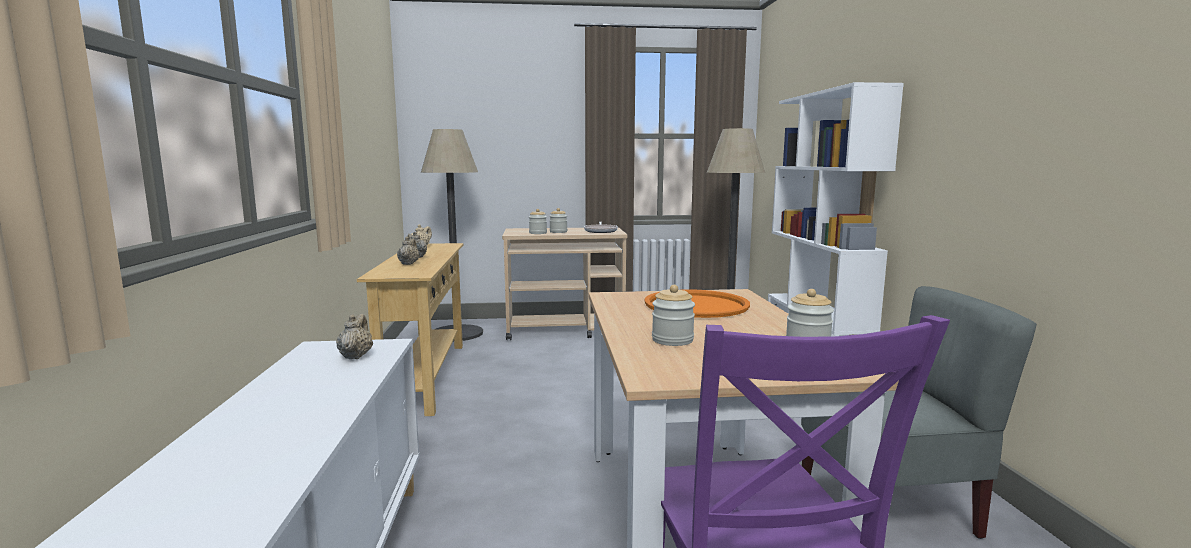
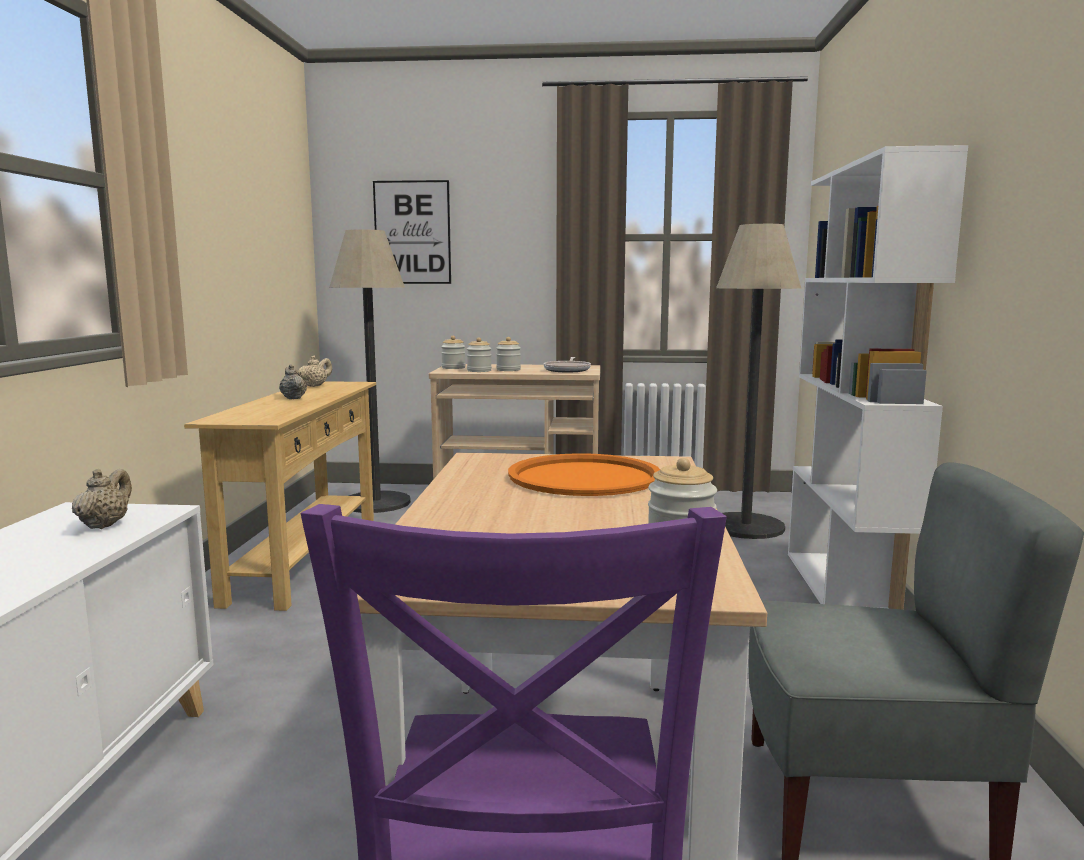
camera: 10 degrees right, 0 degrees up
(409, 263) = (272, 406): beige teapot -> none
(476, 131) = (412, 232): none -> picture
(672, 340) = (488, 526): jar -> jar (453, 368)

